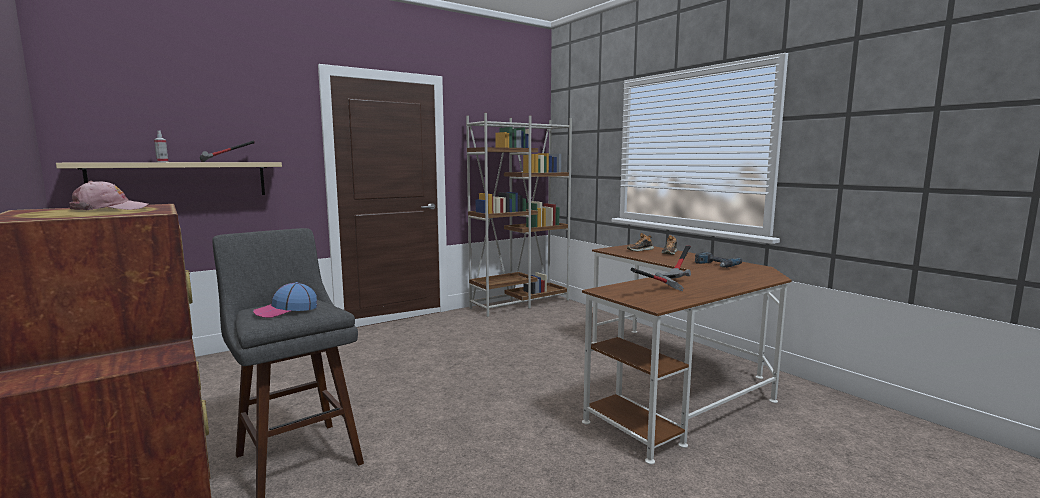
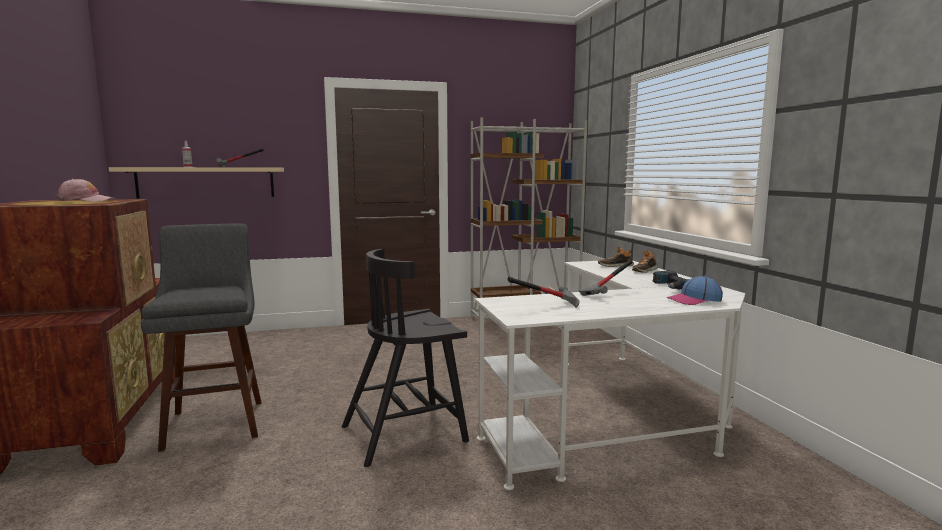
camera: 20 degrees right, 0 degrees up
(286, 310) = (196, 292): cap -> cap (694, 300)
(514, 429) = (406, 433): none -> black chair
(674, 381) = (617, 415): brown desk -> white desk

